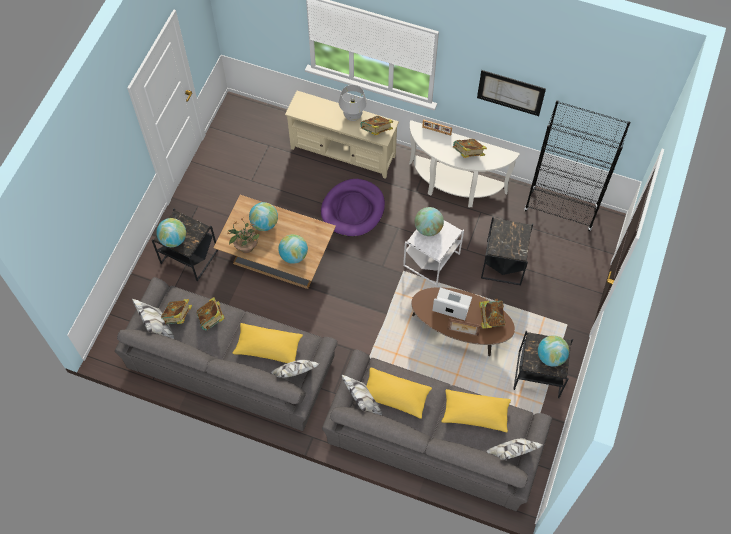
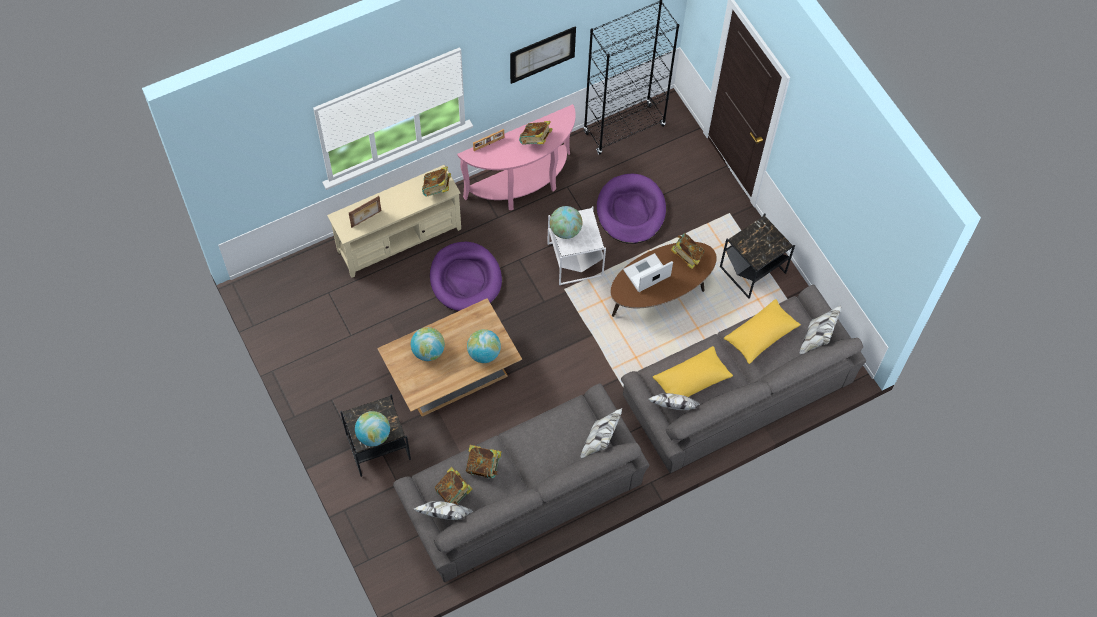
camera: 50 degrees left, 0 degrees up
(246, 246) = (436, 383): potted plant -> none
(268, 347) = (555, 442): yellow pillow -> none
(352, 116) = (402, 194): white table lamp -> none
(454, 187) = (523, 186): white console table -> pink console table
(462, 333) = (679, 287): picture frame -> picture frame (366, 219)
(503, 263) = (631, 211): black side table -> purple dog bed
(550, 357) = (765, 241): globe -> none

